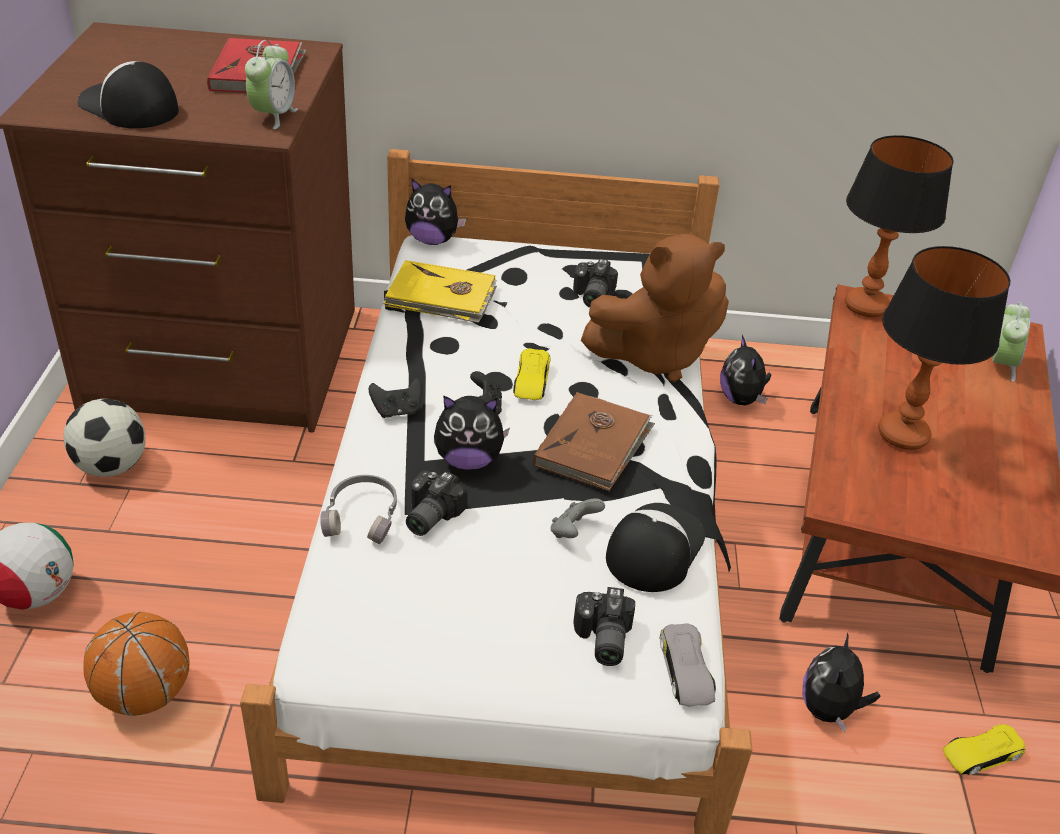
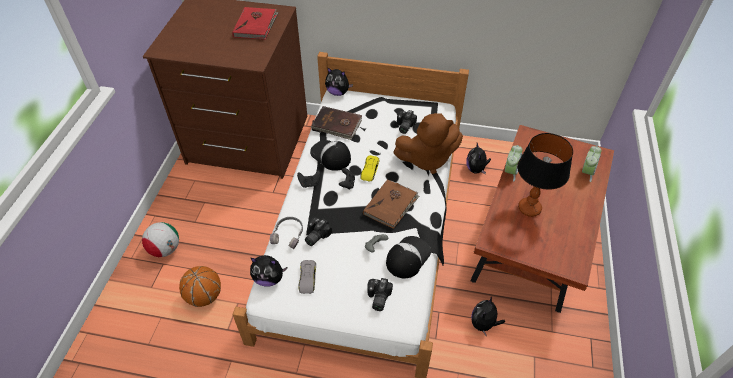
camera: 10 degrees right, 10 degrees up
(111, 465) = (198, 191): football -> none
(128, 107) = (198, 47): cap -> cap (330, 156)
(273, 116) = (259, 52): alarm clock -> alarm clock (510, 172)
(441, 297) = (337, 125): yellow book -> brown book
(468, 460) = (336, 209): plush toy -> plush toy (269, 278)
(686, 670) = (410, 315): grey toy car -> grey toy car (307, 278)
(865, 306) = (529, 137): table lamp -> none
(981, 754) = (546, 349): yellow toy car -> none

